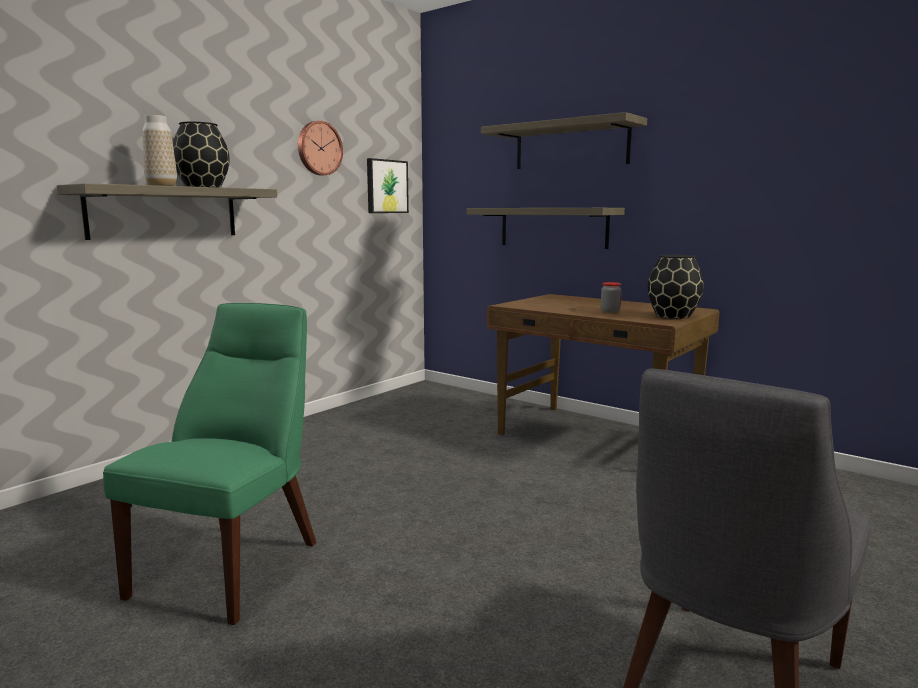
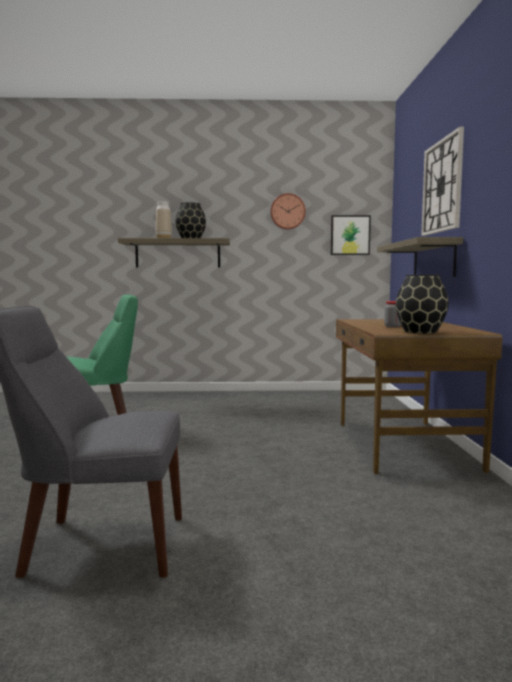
camera: 50 degrees right, 5 degrees down
(571, 146) = (442, 186): shelf -> wall clock

